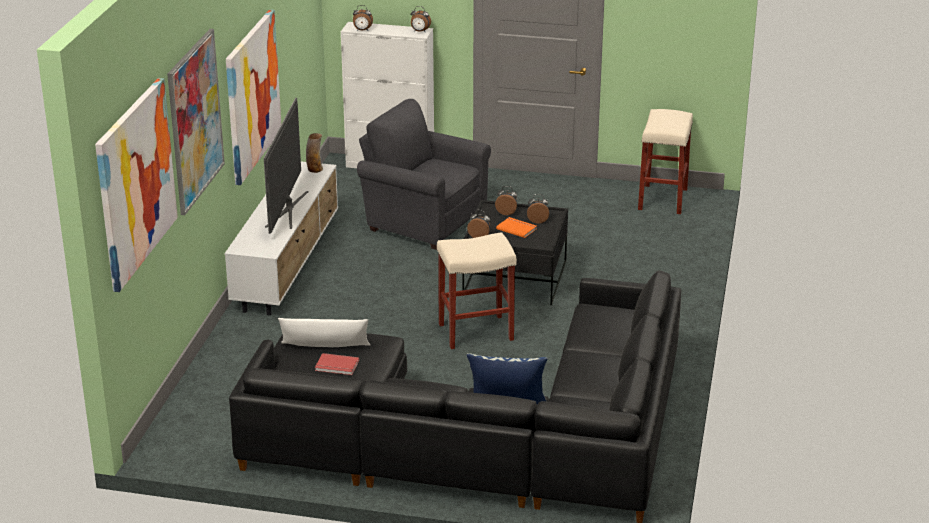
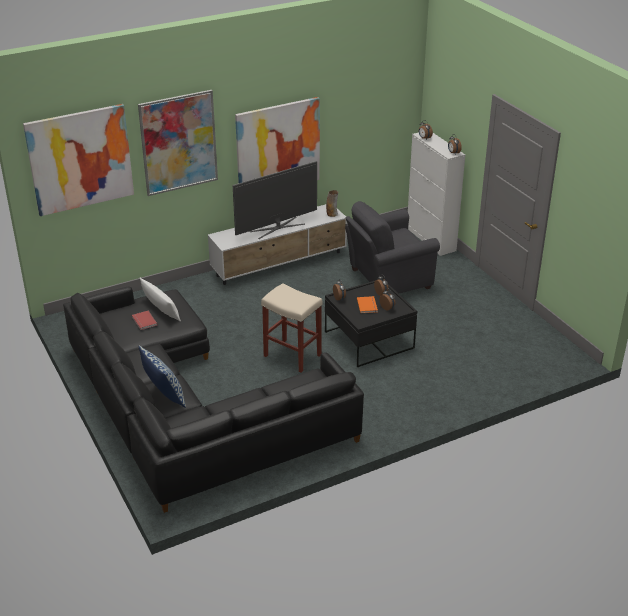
camera: 50 degrees right, 5 degrees up
(422, 220) = (387, 279): grey armchair -> grey armchair turned 105 degrees counterclockwise
(662, 199) = (547, 347): beige stool -> none

